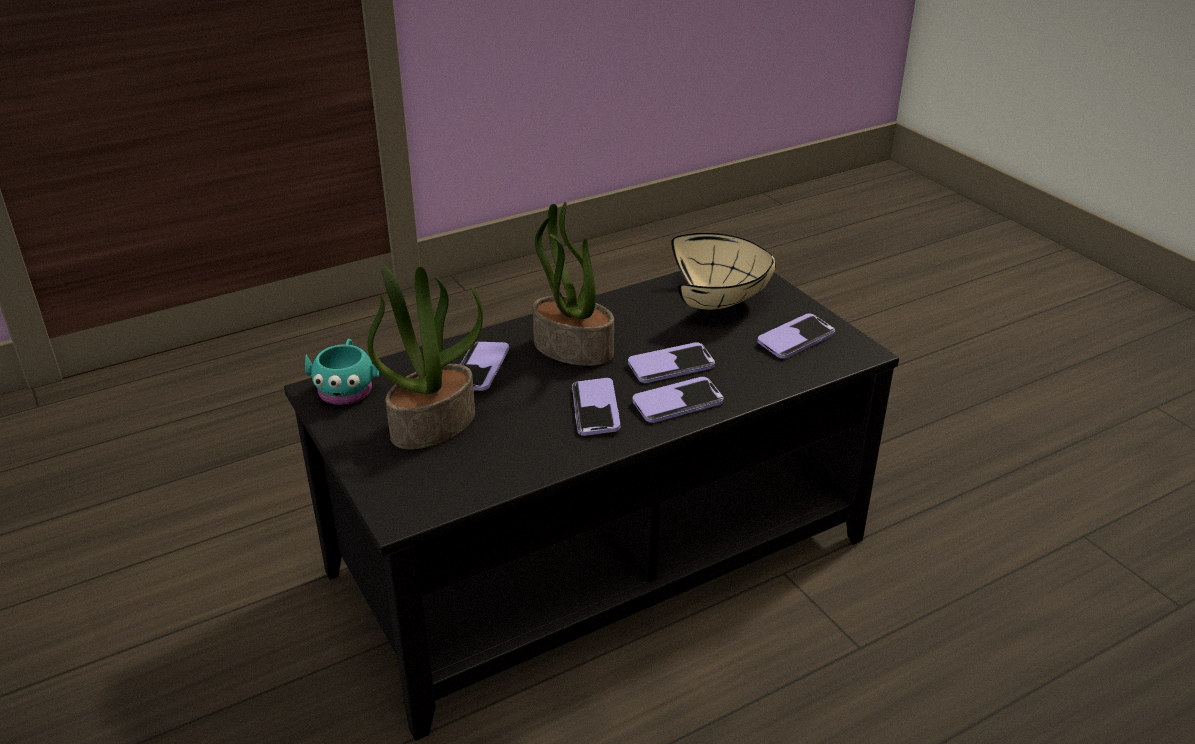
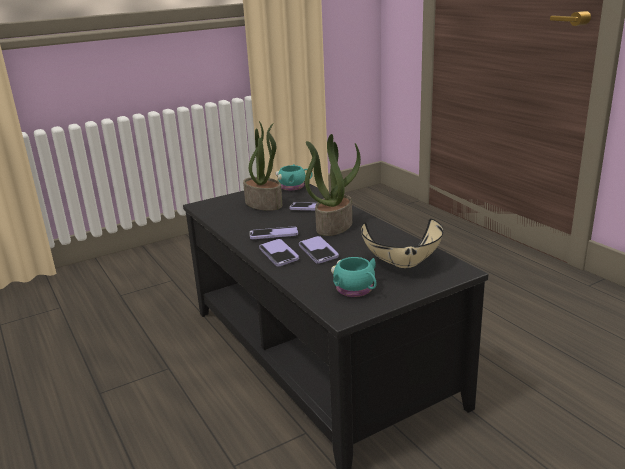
camera: 90 degrees right, 10 degrees down
(796, 338) = (356, 290): phone -> turquoise mug

